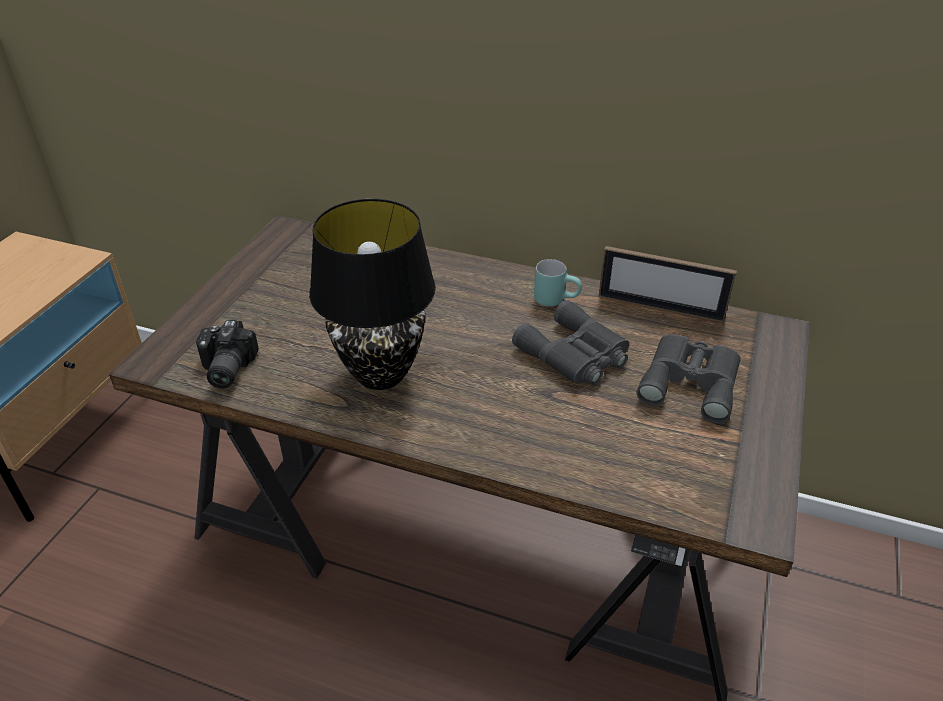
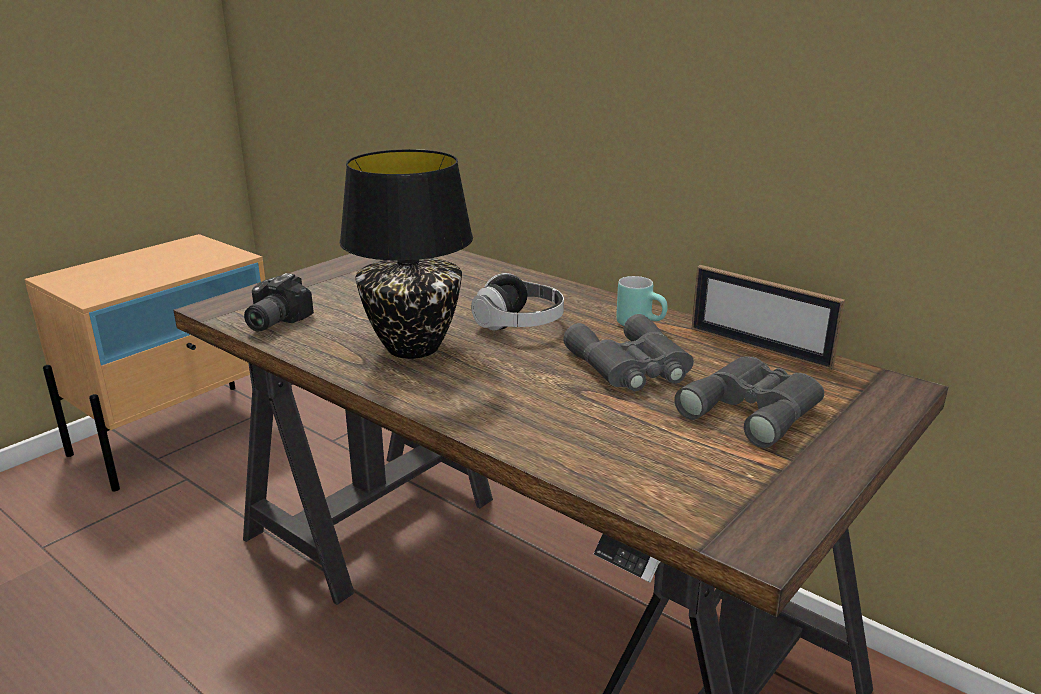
camera: 20 degrees right, 15 degrees down
(455, 322) = (519, 324): none -> headphones

